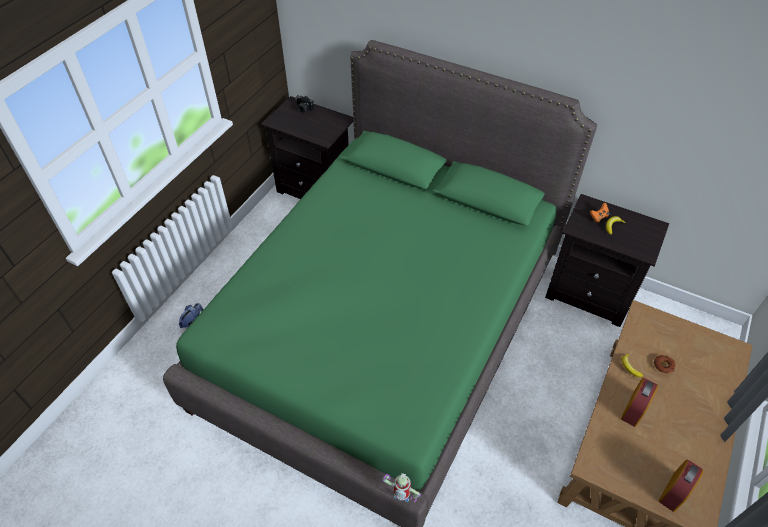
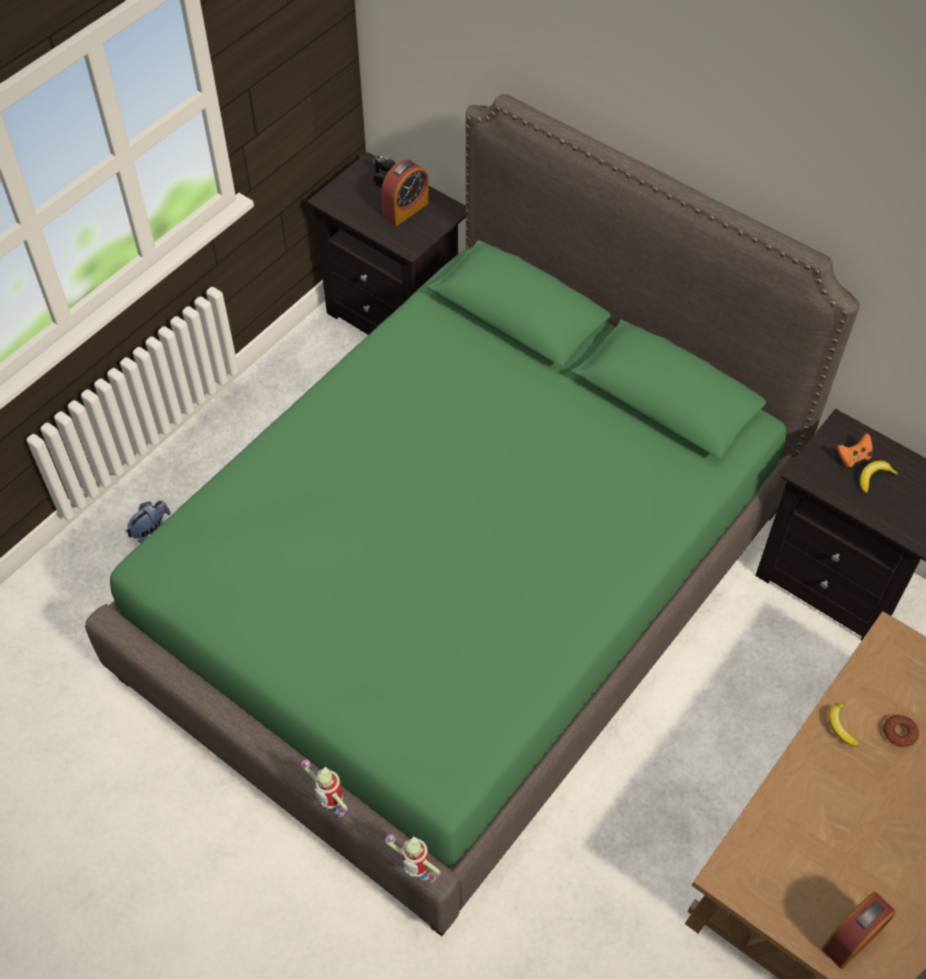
camera: 10 degrees right, 5 degrees up
(339, 467) = (332, 809): none -> toy robot
(634, 409) = (827, 797): alarm clock -> alarm clock (406, 209)

